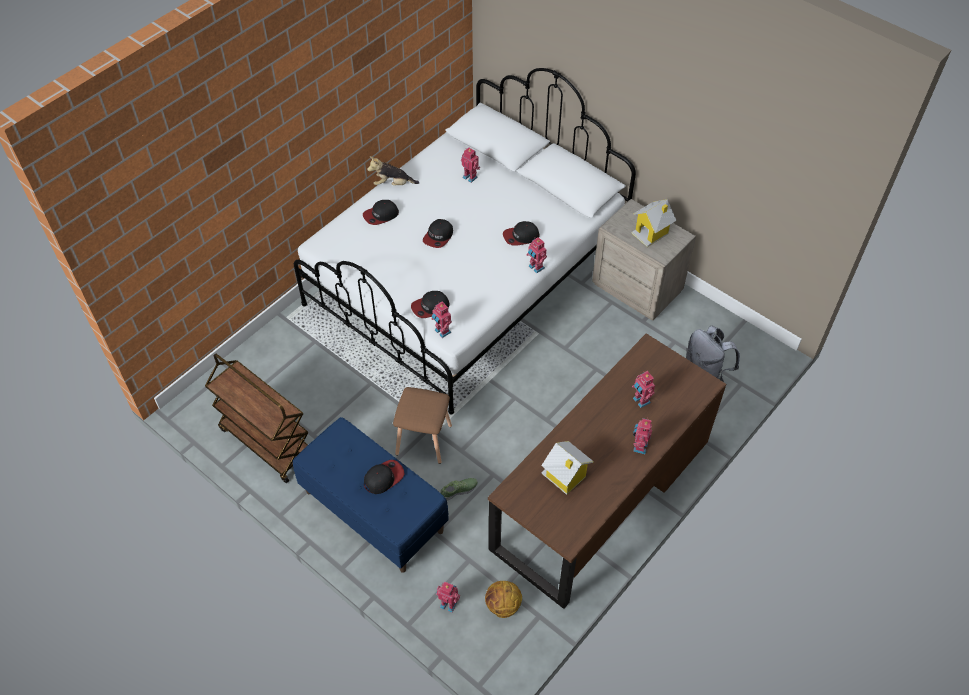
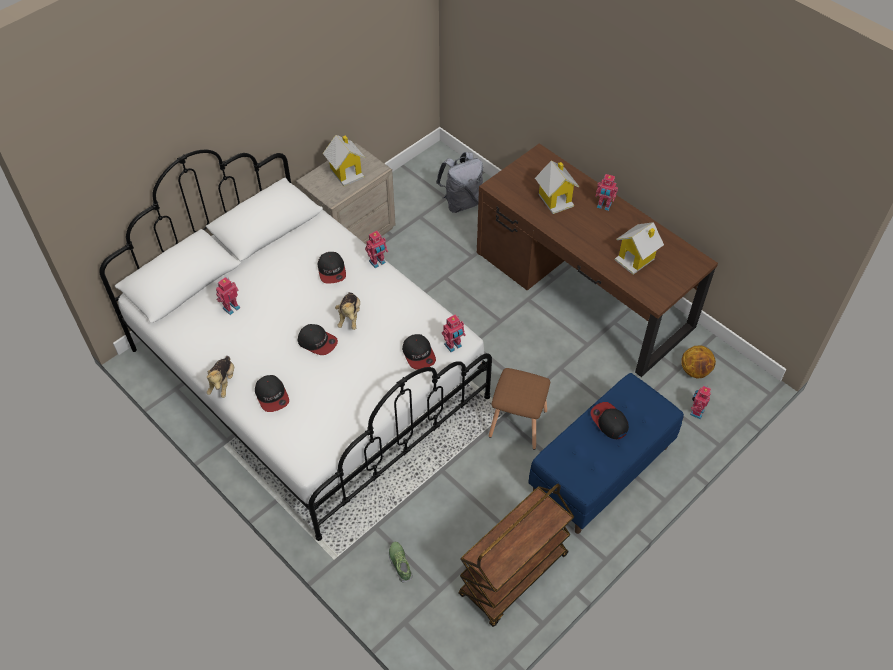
camera: 85 degrees left, 0 degrees up
(459, 490) = (577, 396): shoe -> shoe (400, 563)
(468, 254) = (349, 316): none -> plush toy
(640, 401) = (555, 199): toy robot -> toy house

